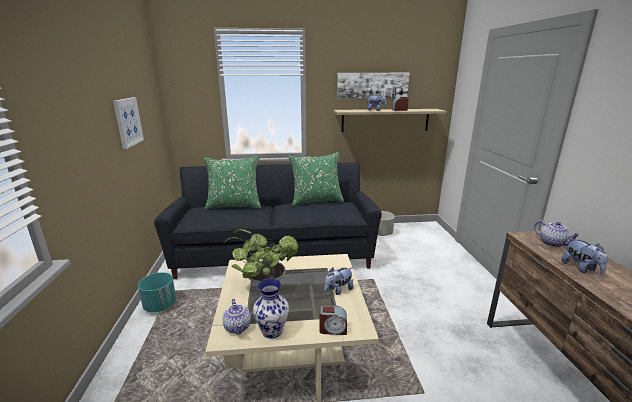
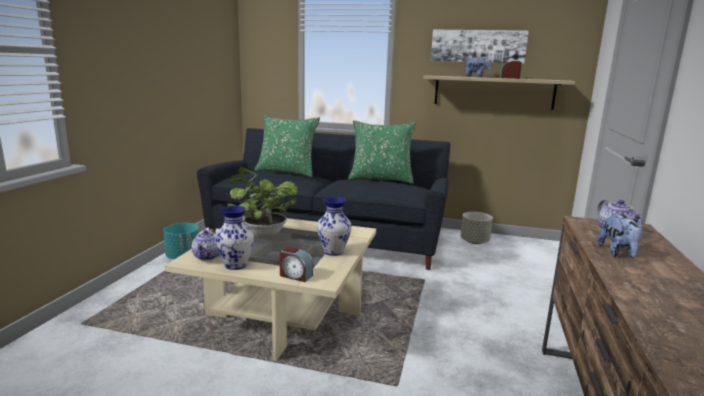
camera: 20 degrees right, 5 degrees down
(127, 122) = (188, 66): picture -> none
(338, 290) = (333, 252): plush toy -> vase

